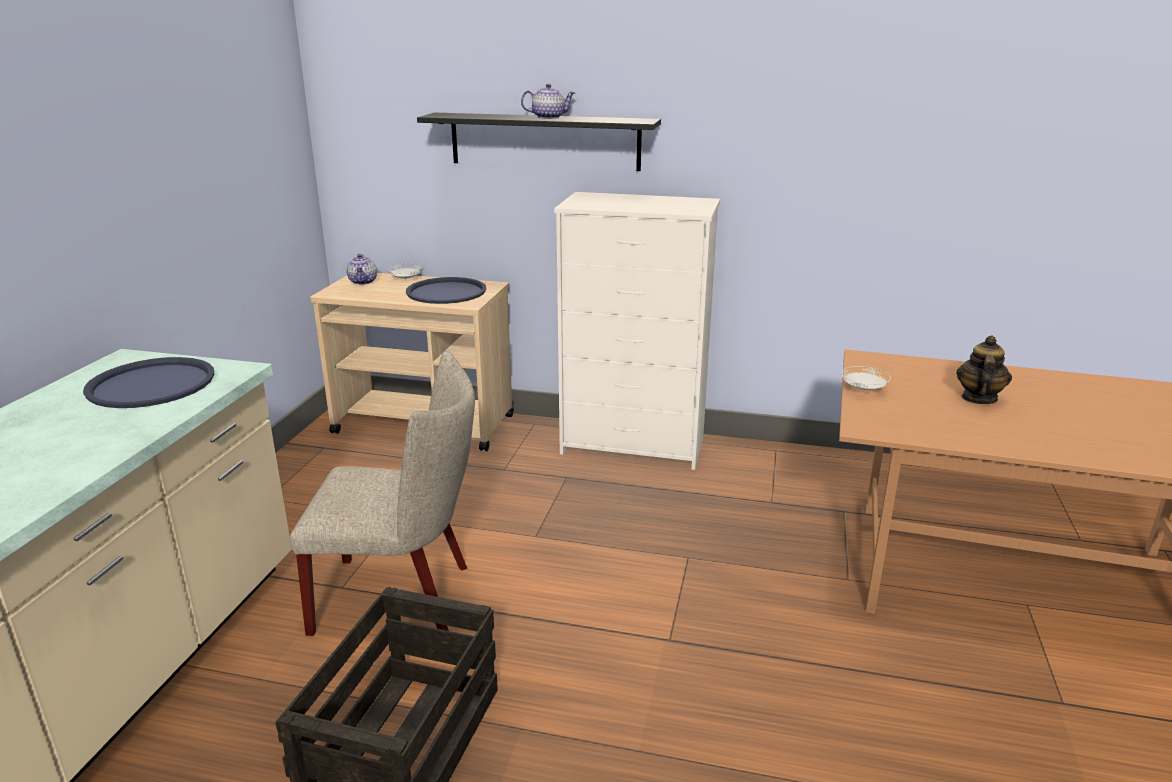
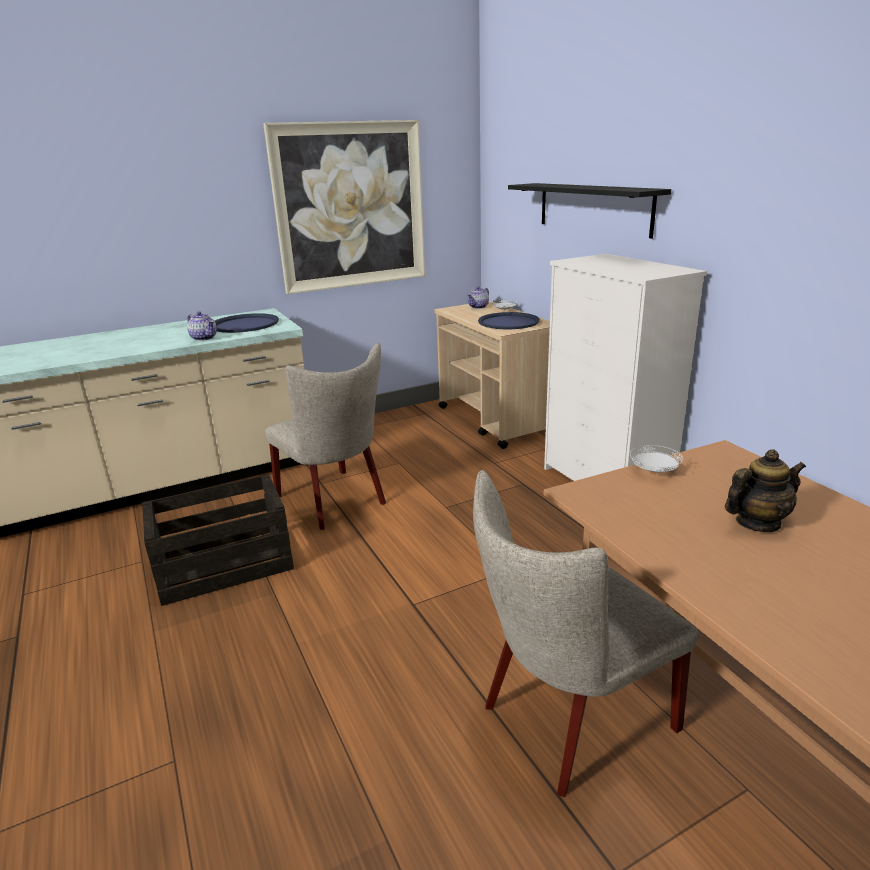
camera: 50 degrees right, 0 degrees up
(184, 162) = (350, 206): none -> picture
(549, 117) = (587, 186): teapot -> teapot (204, 338)
(906, 639) = (569, 720): none -> beige chair

